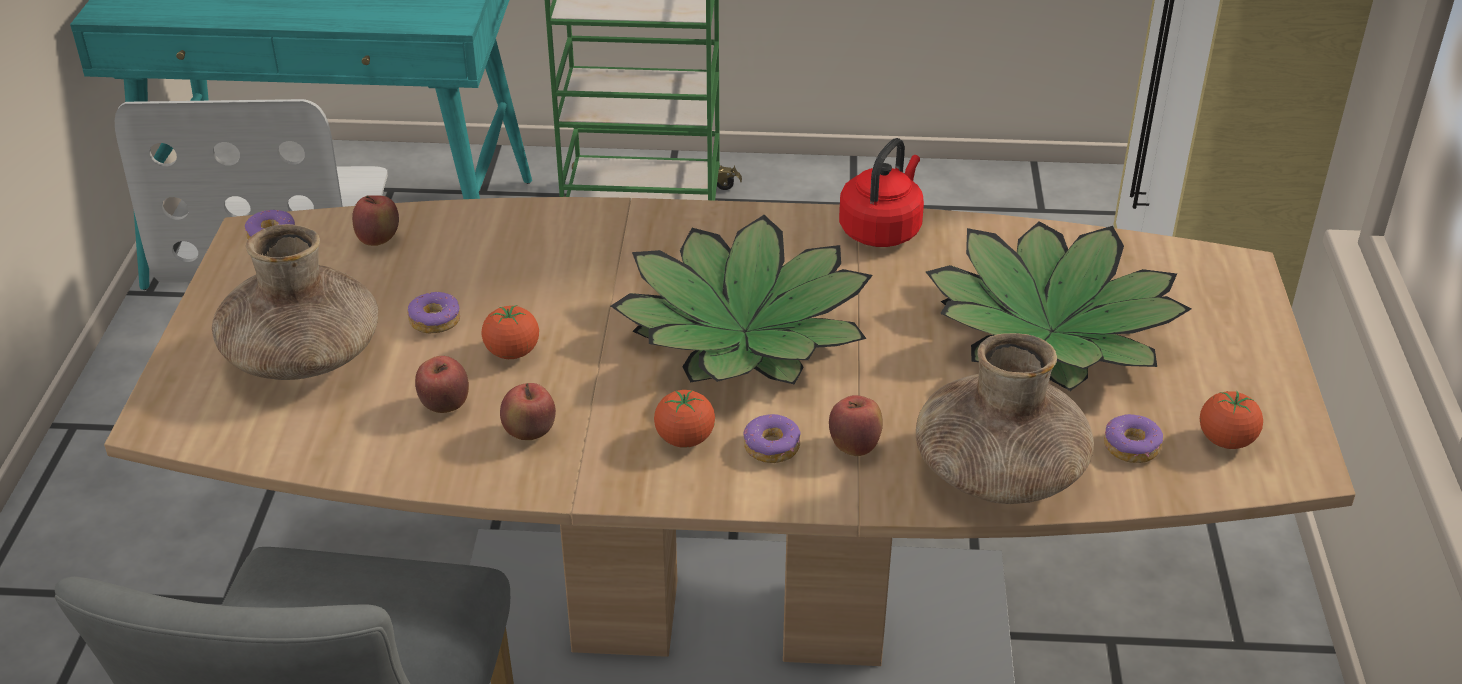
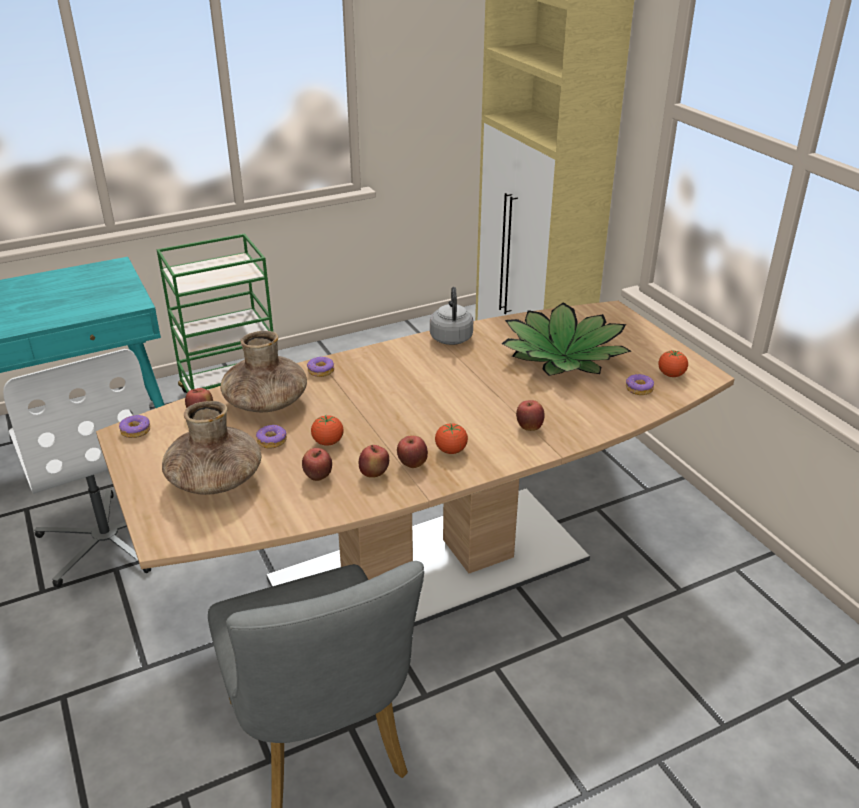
camera: 30 degrees left, 5 degrees down
(602, 440) = (412, 464): none -> apple
(743, 331) = (431, 397): potted plant -> none
(772, 447) = (493, 440): donut -> donut (321, 371)
(882, 229) = (451, 337): red kettle -> grey kettle
(998, 472) = (598, 416): brown vase -> brown vase (266, 403)

